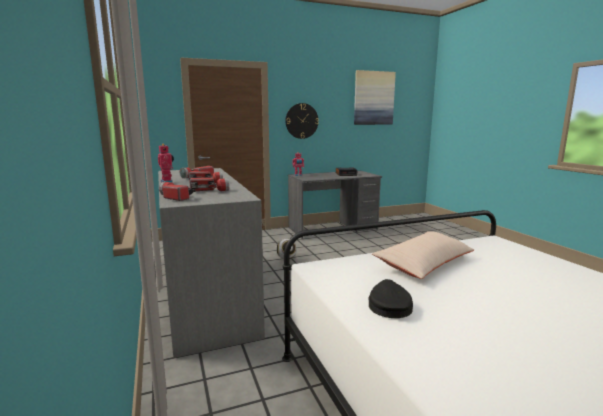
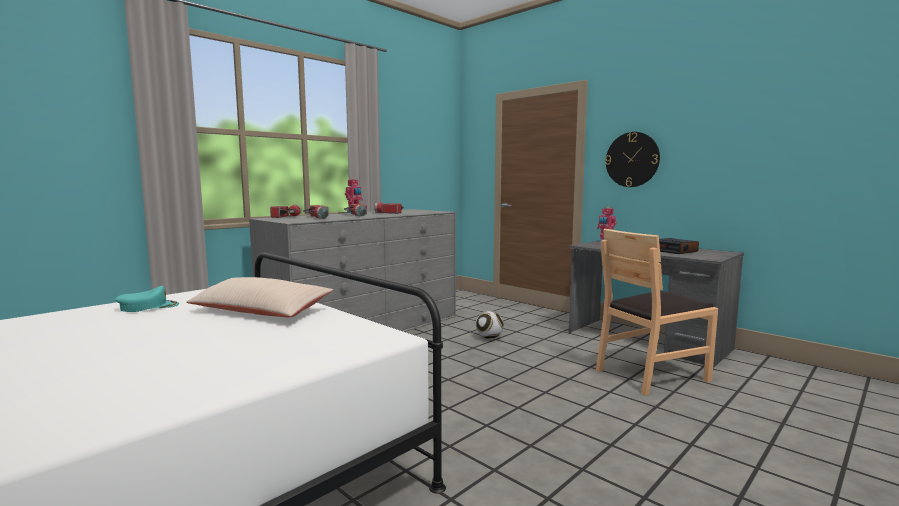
camera: 65 degrees right, 5 degrees down
(373, 98) = (790, 109): picture -> none
(377, 240) = (650, 374): none -> brown chair
(388, 306) = (148, 307): black cap -> turquoise cap

